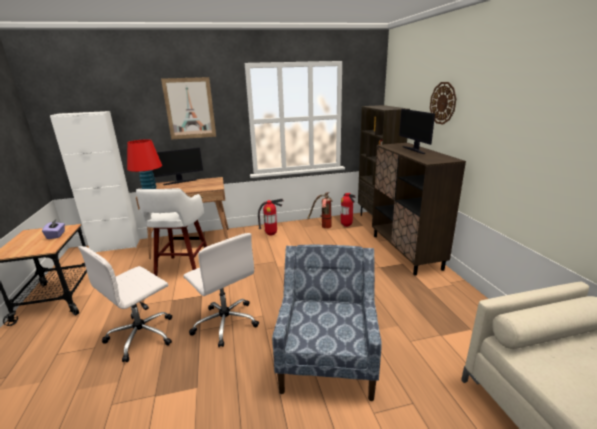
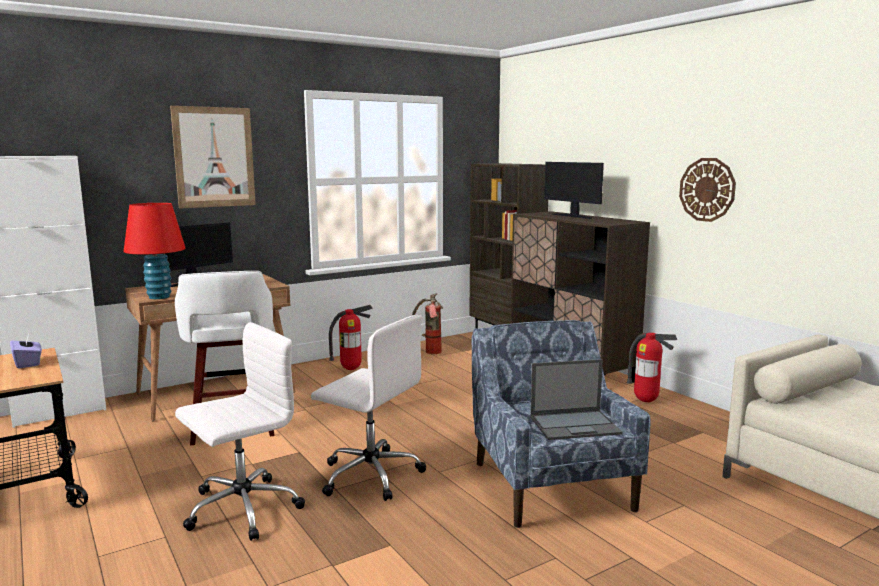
camera: 20 degrees left, 10 degrees down
(142, 335) = (241, 509): white office chair -> white office chair turned 150 degrees counterclockwise
(330, 334) = (575, 425): none -> laptop
(346, 226) = (464, 348): fire extinguisher -> fire extinguisher (646, 401)
(443, 103) = (603, 152): wall clock -> wall clock (707, 189)

